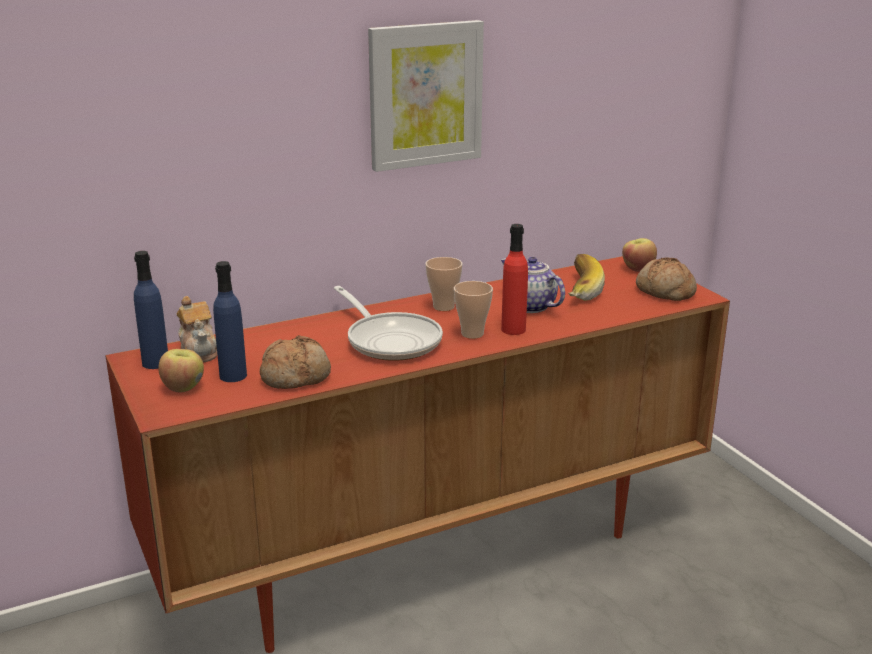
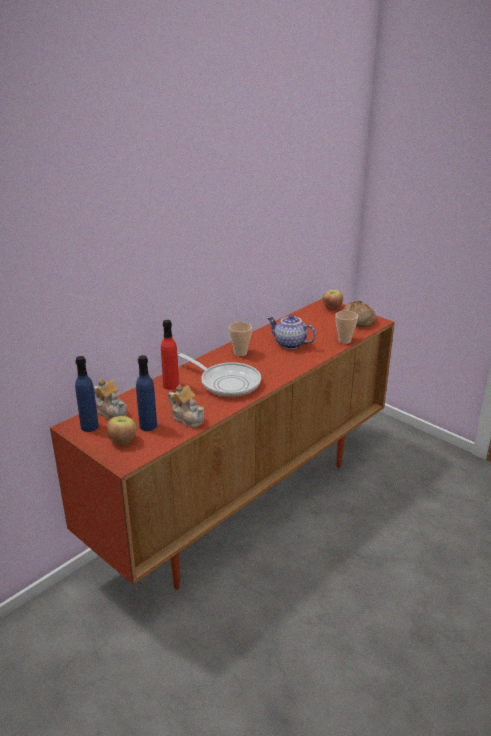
camera: 20 degrees left, 5 degrees up
(296, 376) = (188, 418): bread -> teapot
(425, 95) = (217, 222): picture -> none
(472, 334) = (271, 369): cup -> cup (344, 341)
(513, 329) = (292, 362): red bottle -> red bottle (171, 385)
(577, 290) = (308, 328): banana -> none

